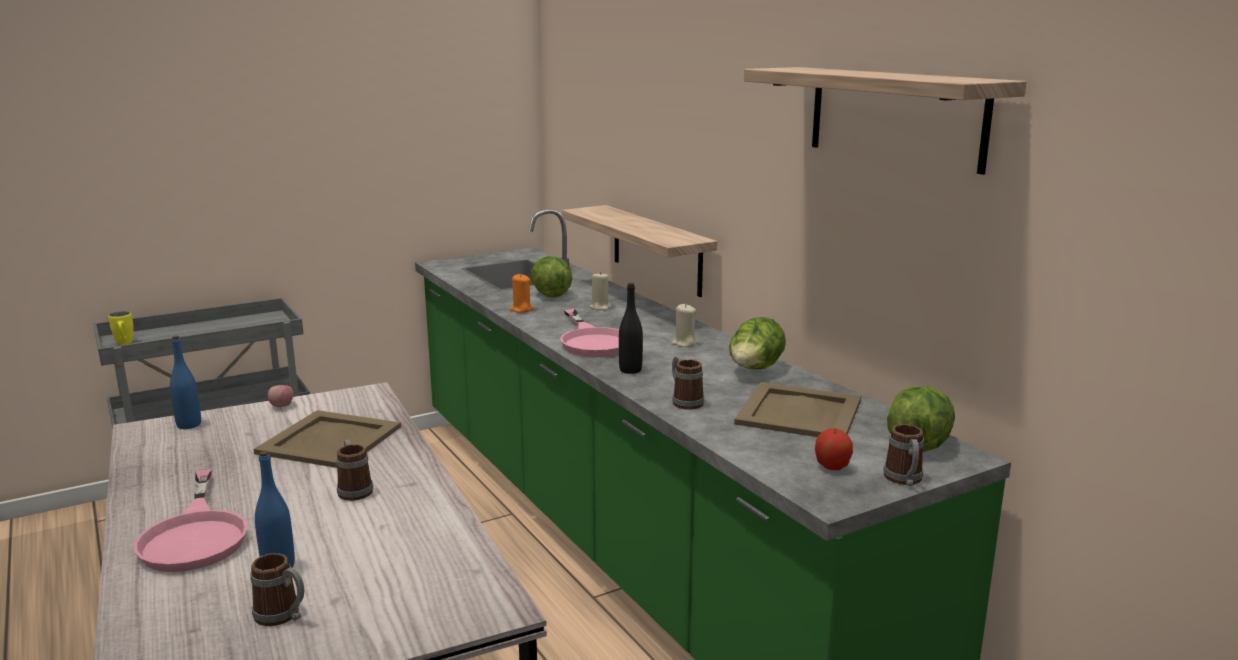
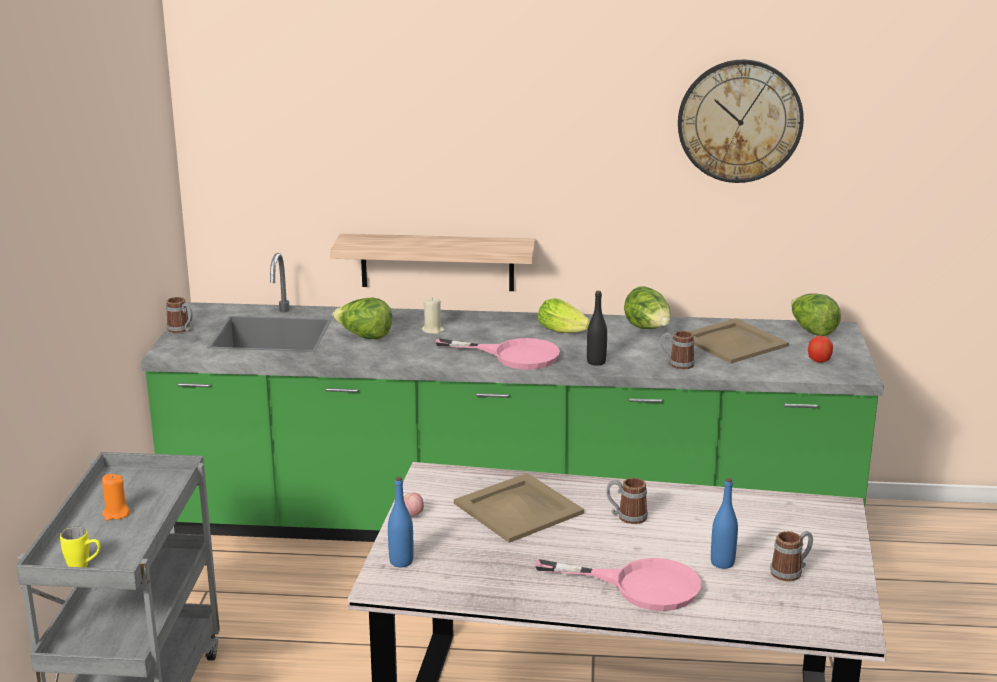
camera: 55 degrees left, 5 degrees up
(521, 309) = (391, 357): orange candle -> orange candle (116, 514)
(684, 343) = (564, 331): beige candle -> lettuce
(894, 116) = (739, 121): shelf -> wall clock
(904, 480) = (853, 351): mug -> mug (182, 330)

